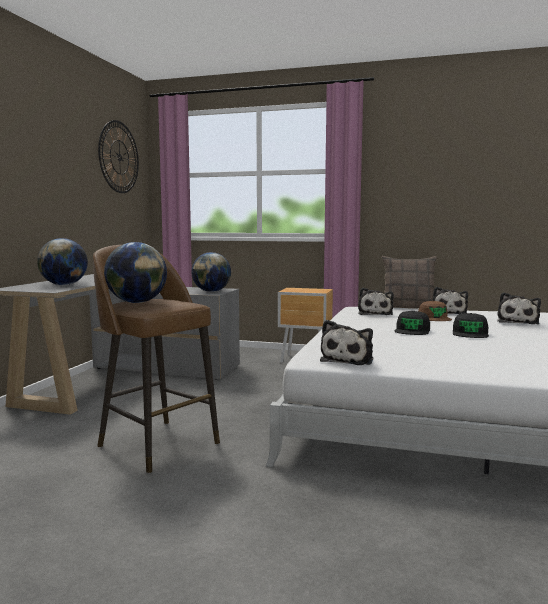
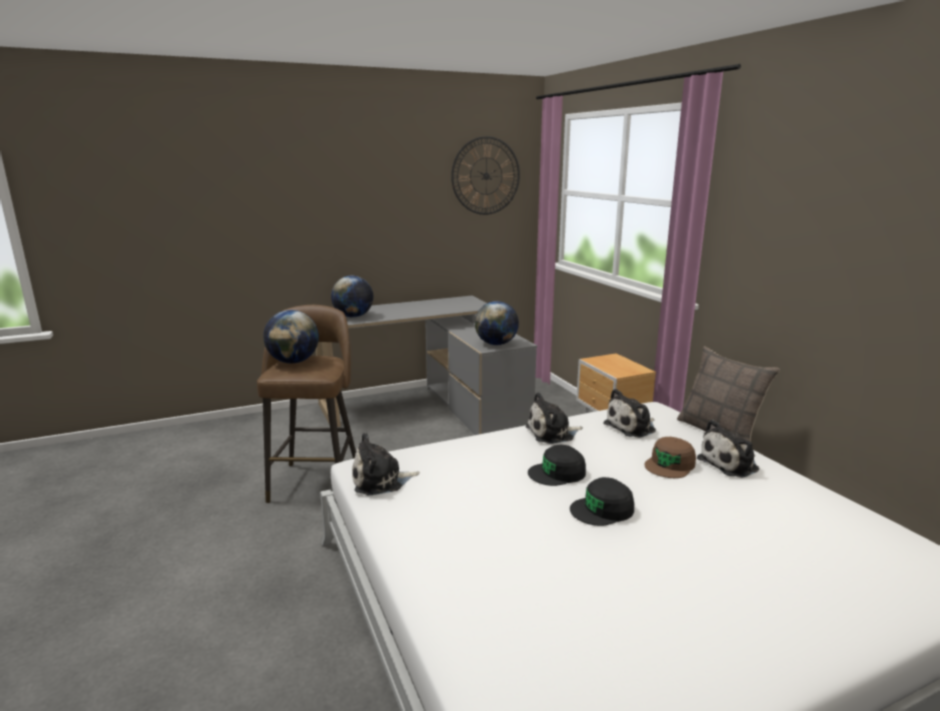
camera: 50 degrees right, 10 degrees up
(517, 322) = (756, 525): plush toy -> plush toy (552, 433)

